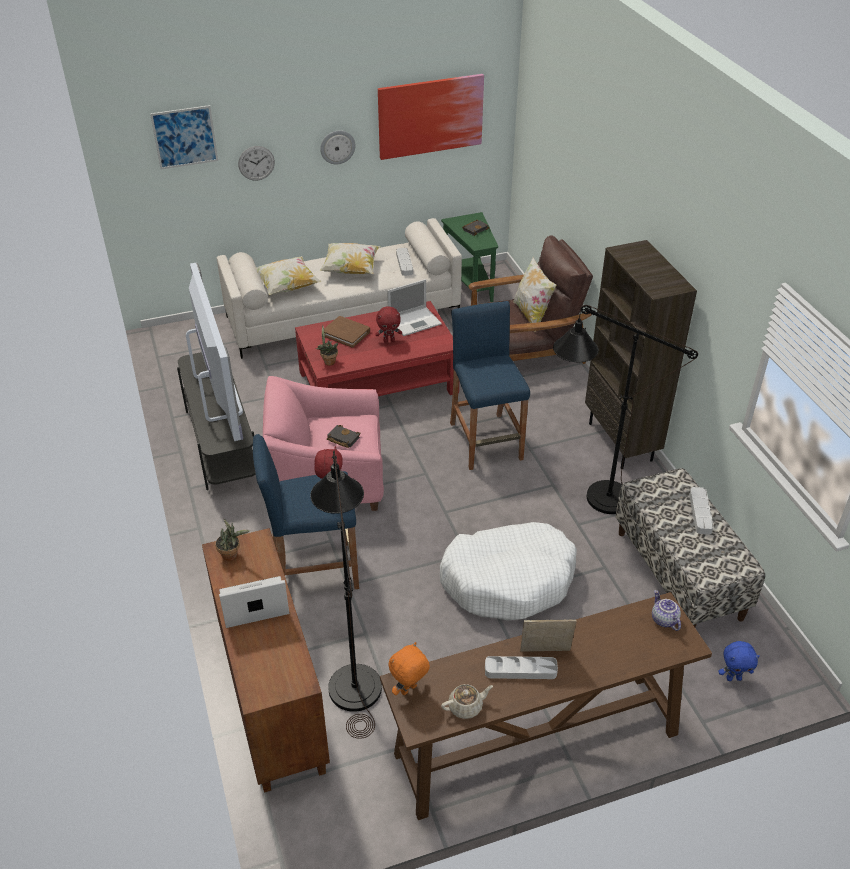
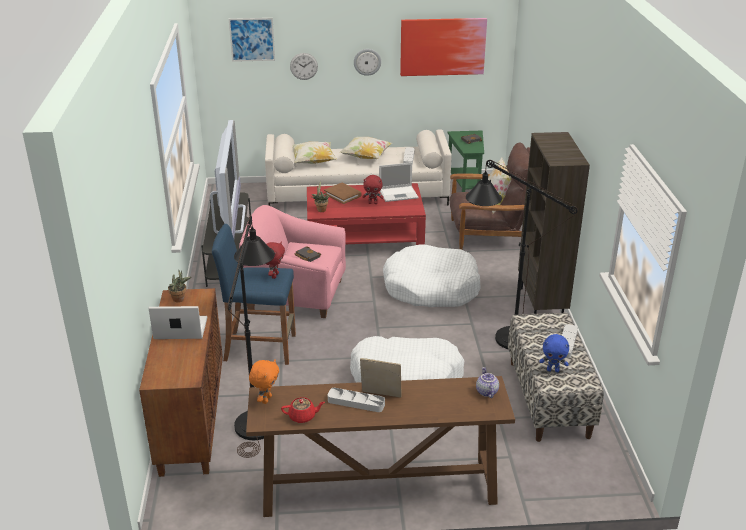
camera: 15 degrees right, 10 degrees down
(409, 690) = (266, 399): orange plush toy -> orange plush toy turned 135 degrees clockwise
(466, 707) = (303, 416): beige teapot -> red teapot
(486, 441) = (431, 288): blue stool -> white dog bed
(733, 678) = (563, 475): blue plush toy -> blue plush toy (553, 370)

